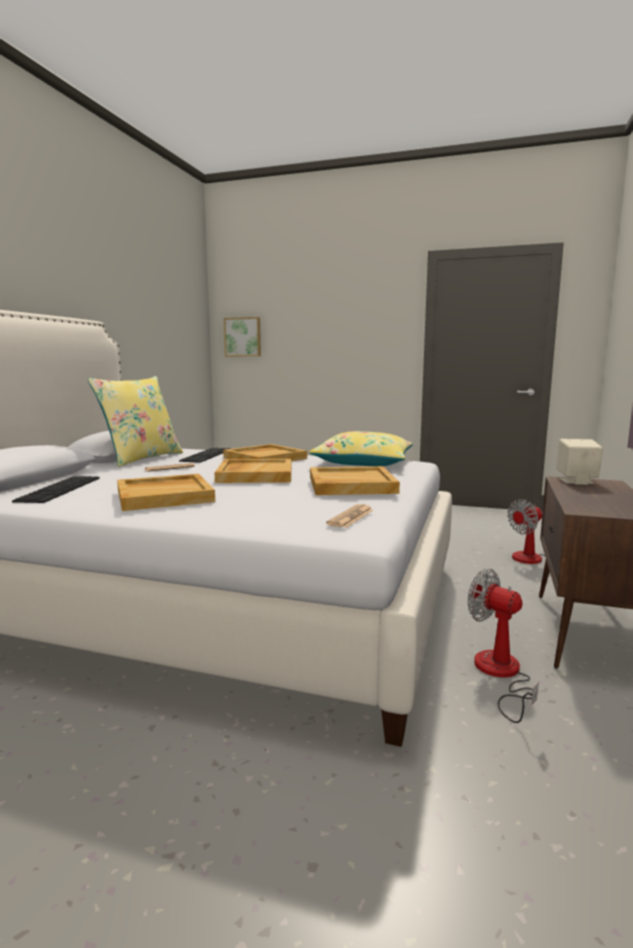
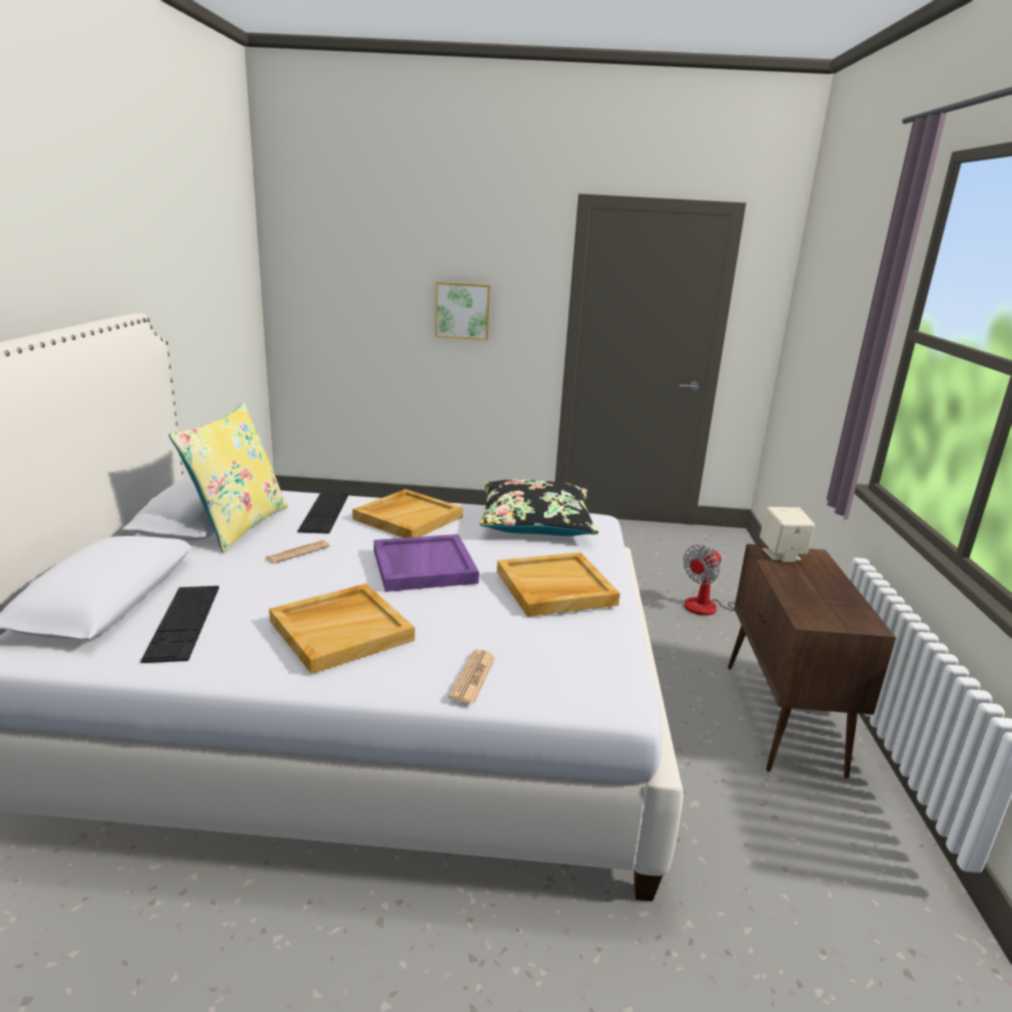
camera: 15 degrees left, 10 degrees up
(243, 337) = (313, 289): picture -> picture (462, 310)
(255, 474) = (423, 566): beige tray -> purple tray
(351, 517) = (592, 664): newspaper -> newspaper (473, 677)
(364, 462) = (536, 522): yellow pillow -> black pillow
(500, 674) = (719, 788): fan -> none

